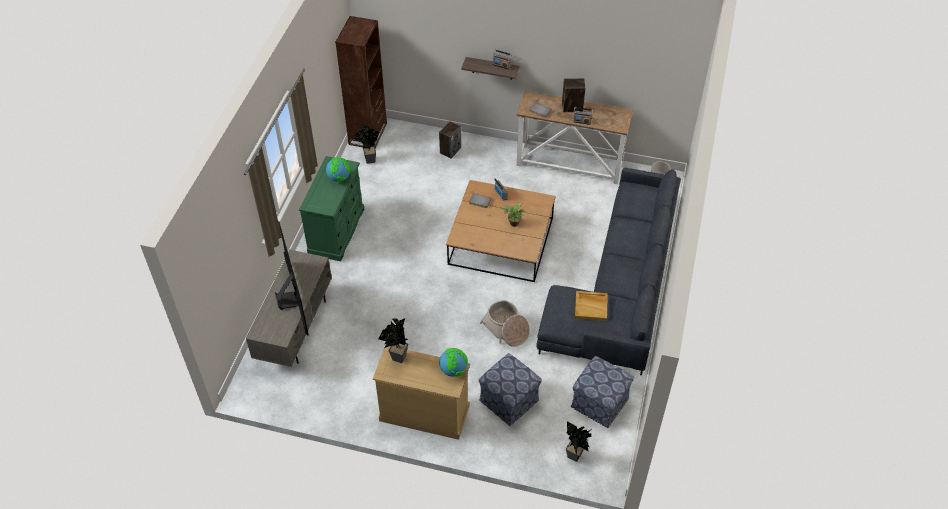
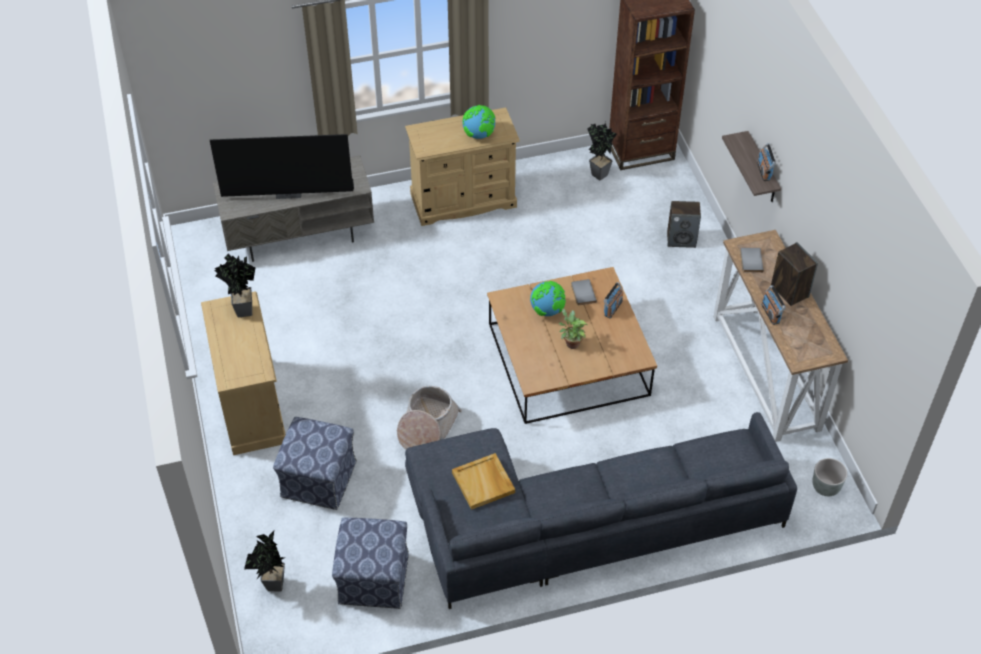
camera: 60 degrees right, 0 degrees up
(291, 300) = (289, 192): television -> television turned 45 degrees clockwise
(337, 231) = (463, 200): green dresser -> beige dresser
(453, 370) = (255, 369): globe -> globe (547, 311)

